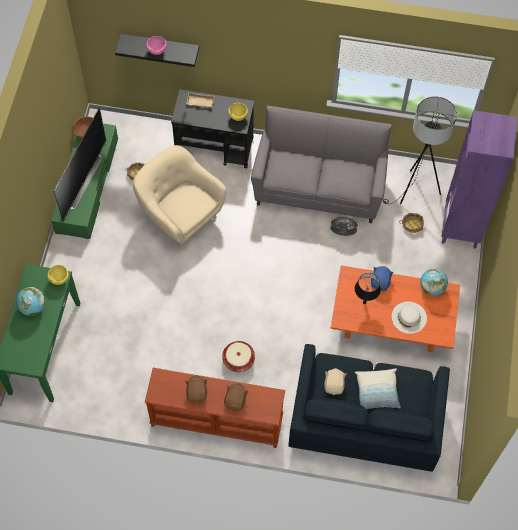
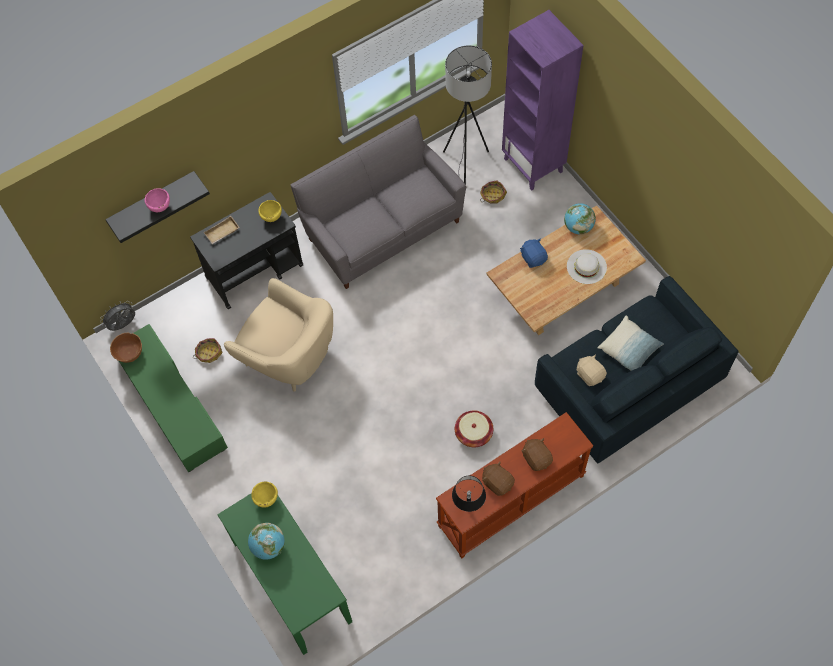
camera: 40 degrees left, 0 degrees up
(81, 180) = (170, 399): television -> none
(180, 216) = (288, 356): beige armchair -> beige armchair turned 150 degrees counterclockwise
(342, 233) = (444, 251): grey fan -> grey fan (123, 325)
(364, 302) = (539, 286): black table lamp -> black table lamp (468, 509)
(391, 323) = (562, 289): orange coffee table -> beige coffee table

